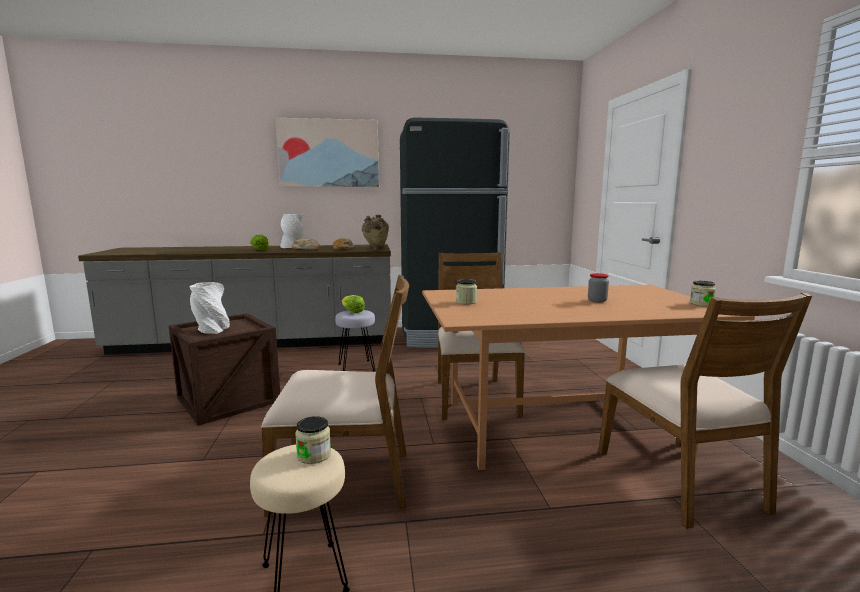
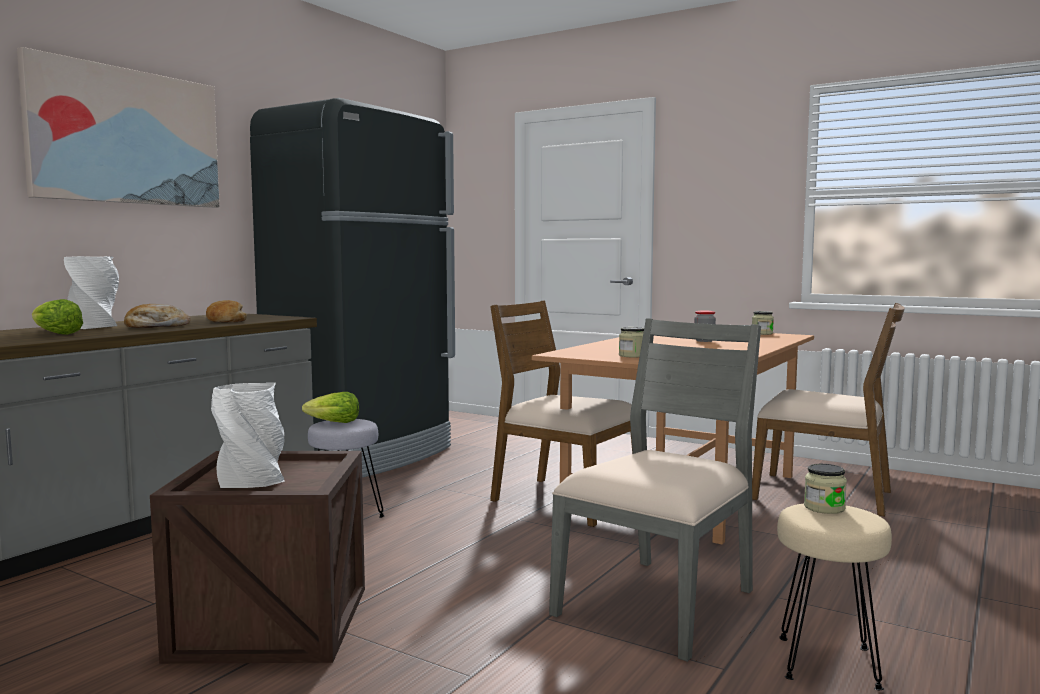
camera: 50 degrees left, 5 degrees down
(345, 479) = (659, 603): brown chair -> grey chair
(375, 249) = (281, 317): beige vase -> none

